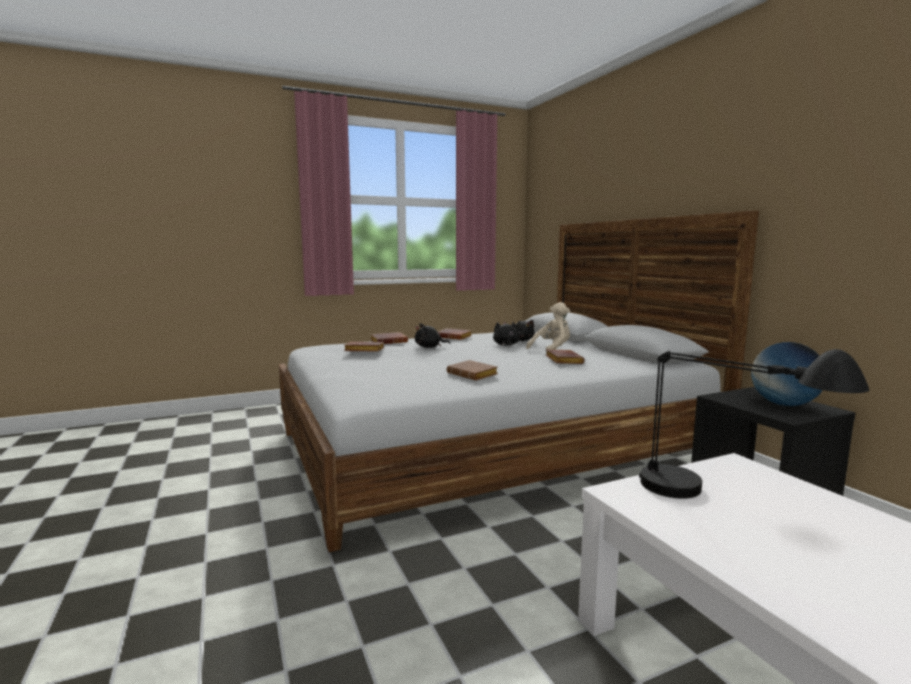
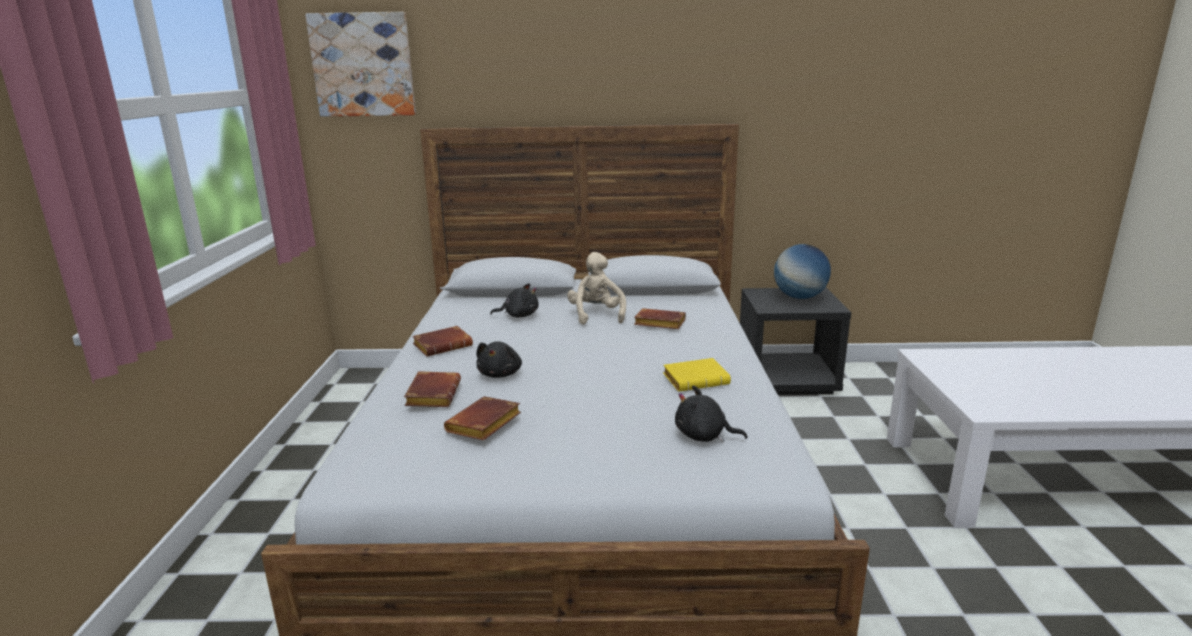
camera: 65 degrees left, 10 degrees up
(474, 375) = (696, 379): brown book -> yellow book
(505, 345) = (538, 329): black plush toy -> black plush toy (704, 436)
(548, 187) = (363, 65): none -> picture
(724, 503) = (998, 383): black table lamp -> none

